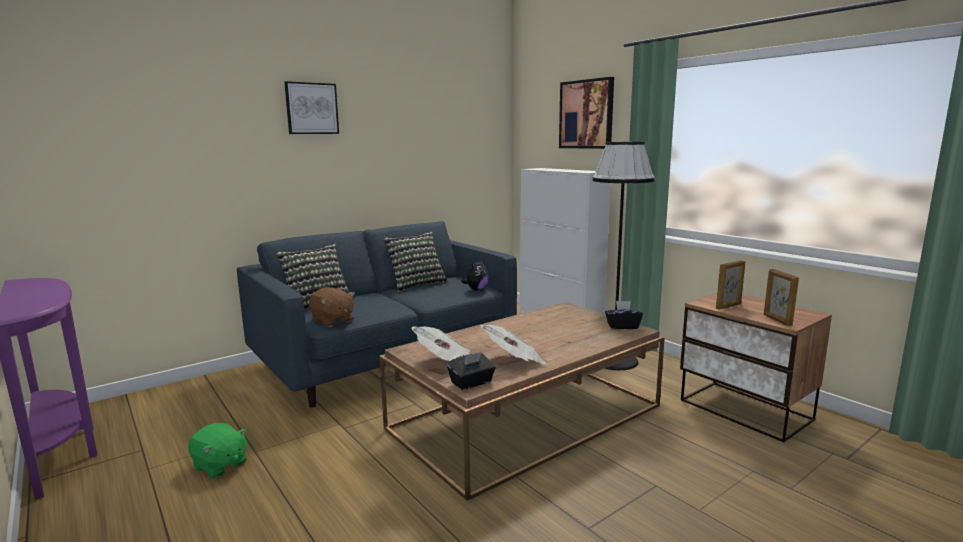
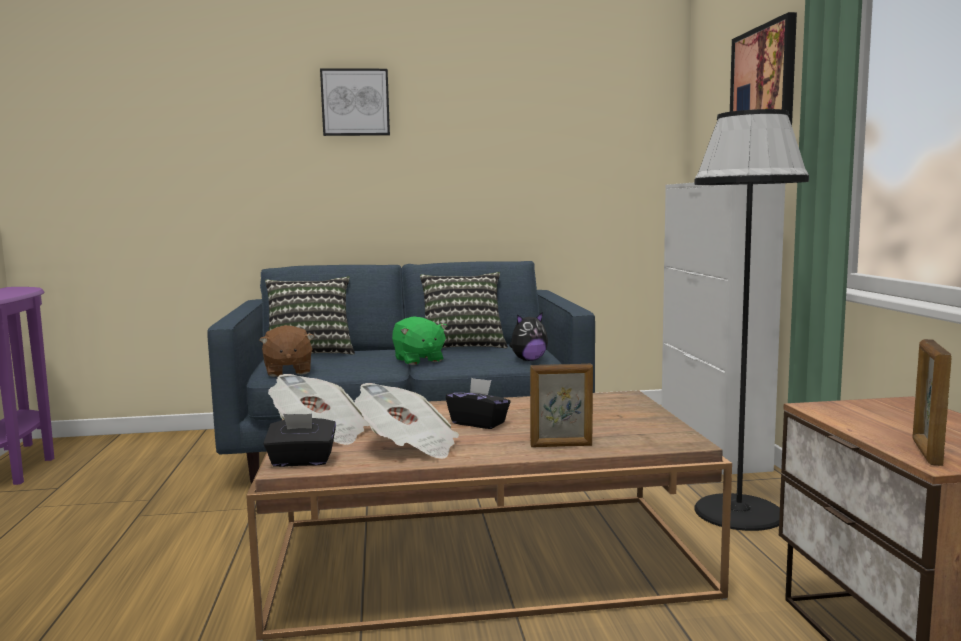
camera: 30 degrees right, 5 degrees down
(220, 465) = (90, 520): green plush toy -> green plush toy (418, 360)
(622, 326) = (665, 433): black tissue box -> black tissue box (478, 423)
(728, 306) = (864, 418): picture frame -> picture frame (561, 445)

